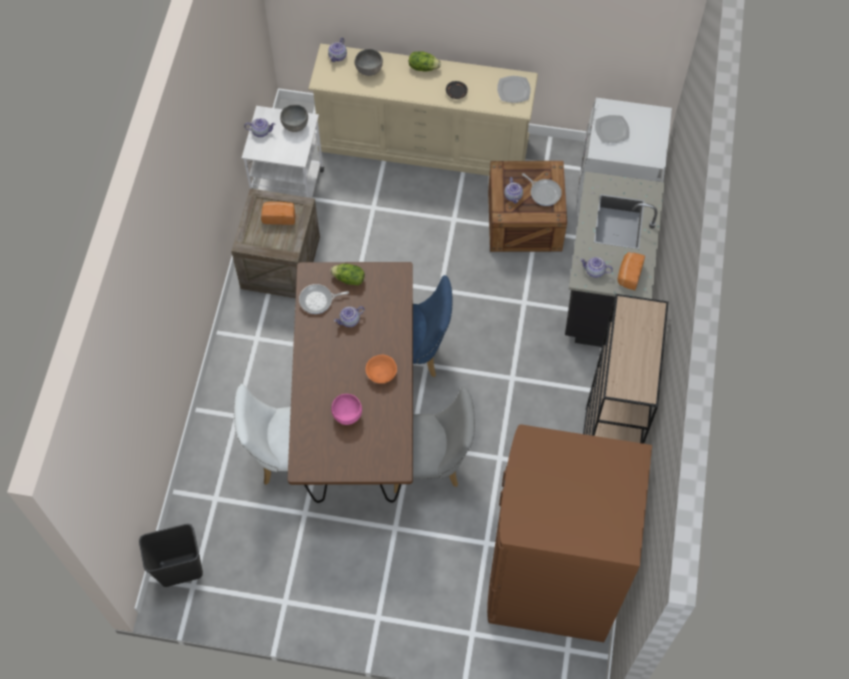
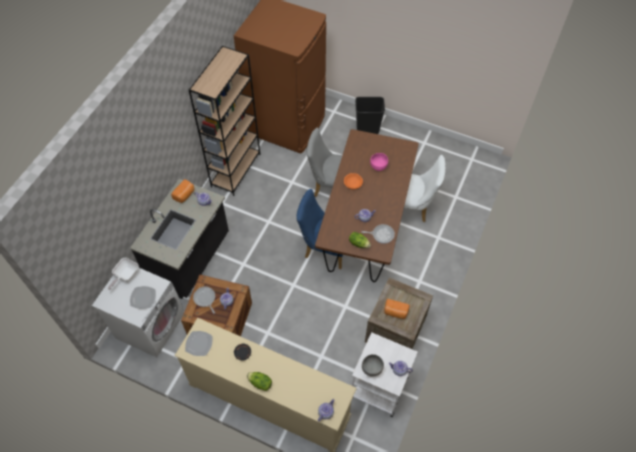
camera: 165 degrees left, 5 degrees down
(180, 570) = (478, 167): black trash can -> black trash can (367, 129)
(369, 70) = (303, 391): grey bowl -> none
(650, 150) = (125, 276): none -> frying pan

